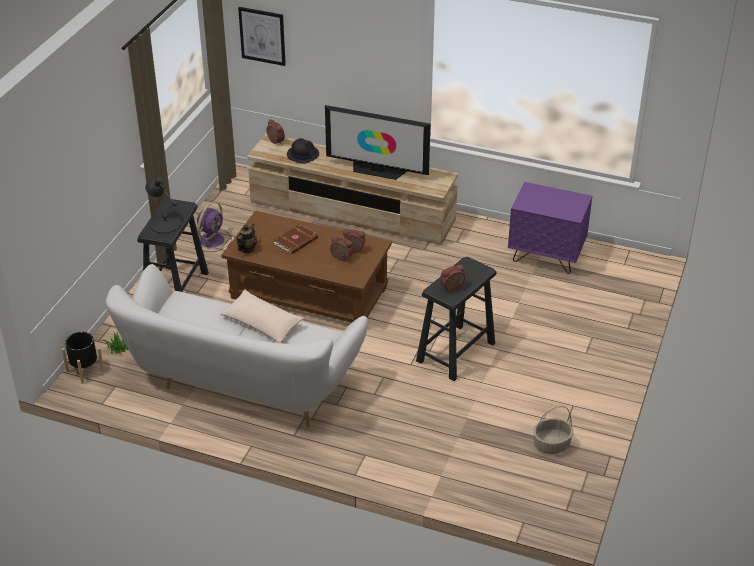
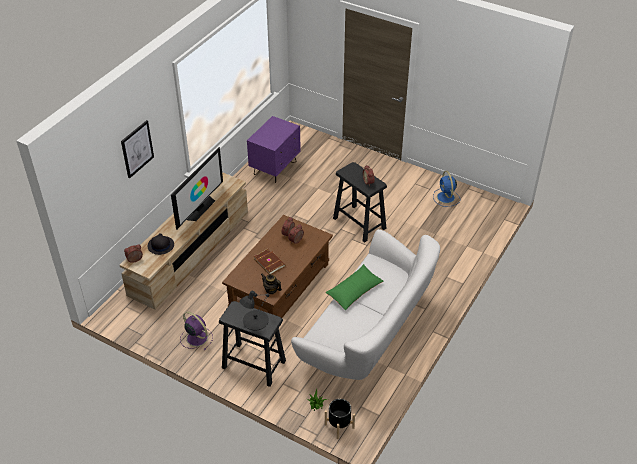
camera: 80 degrees left, 5 degrees up
(262, 36) = (89, 200): picture -> picture (137, 149)
(262, 323) = (354, 291): beige pillow -> green pillow
(551, 445) = (446, 198): basket -> blue fan

